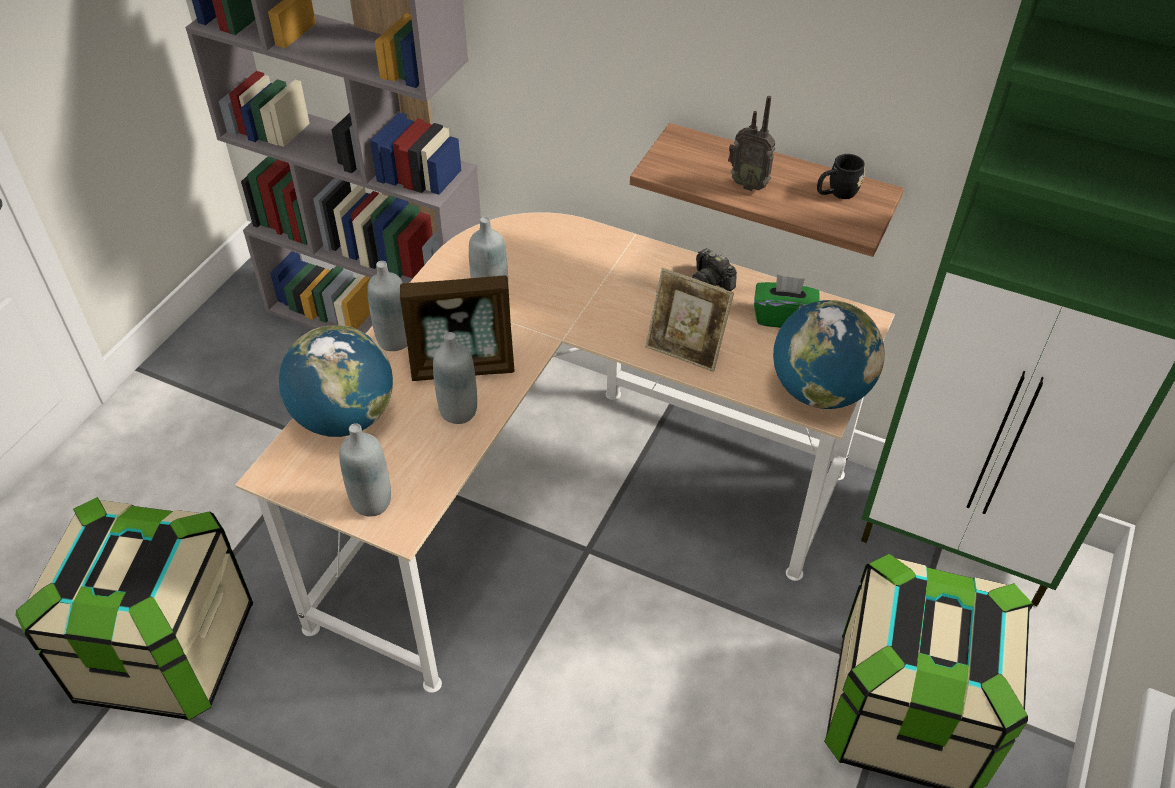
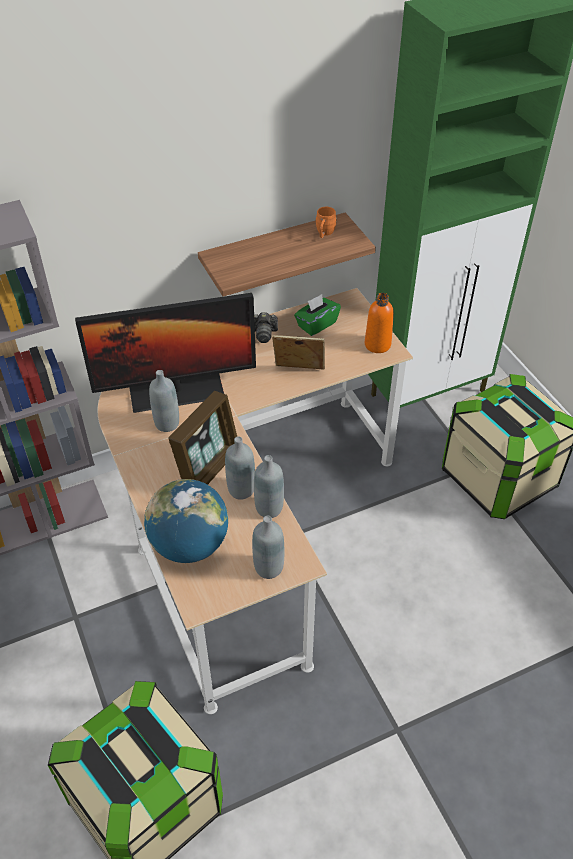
camera: 50 degrees left, 0 degrees up
(394, 340) = (152, 486): grey bottle -> grey bottle (269, 508)
(544, 273) = (176, 391): none -> monitor
(685, 350) = (298, 373): picture frame -> picture frame turned 150 degrees counterclockwise
(748, 184) = (281, 256): radio -> none
(819, 391) = (377, 344): globe -> orange bottle
(836, 193) = (324, 233): black mug -> orange mug

